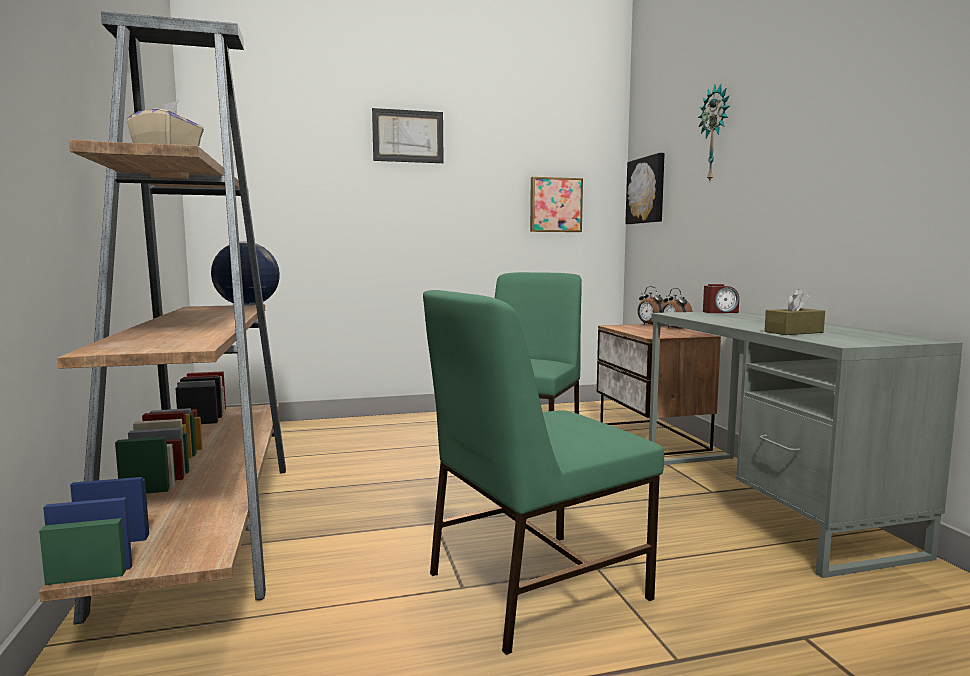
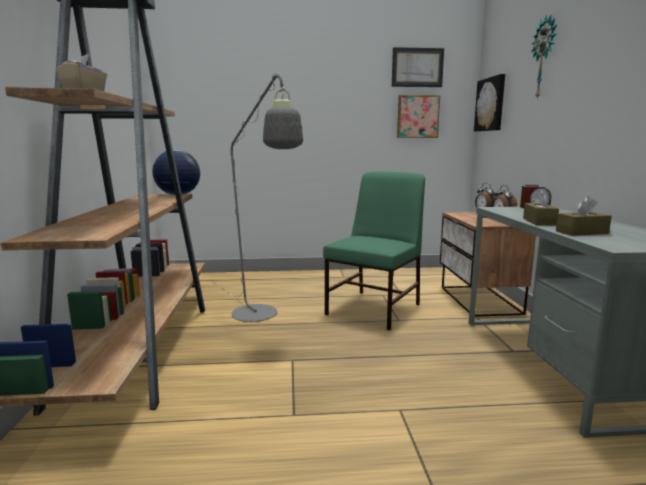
camera: 10 degrees right, 5 degrees up
(370, 473) = (260, 316): none -> grey floor lamp
(408, 136) = (304, 66): picture -> picture (417, 67)
(532, 586) = (345, 419): green chair -> none
(738, 324) = (539, 222): none -> brown tissue box

